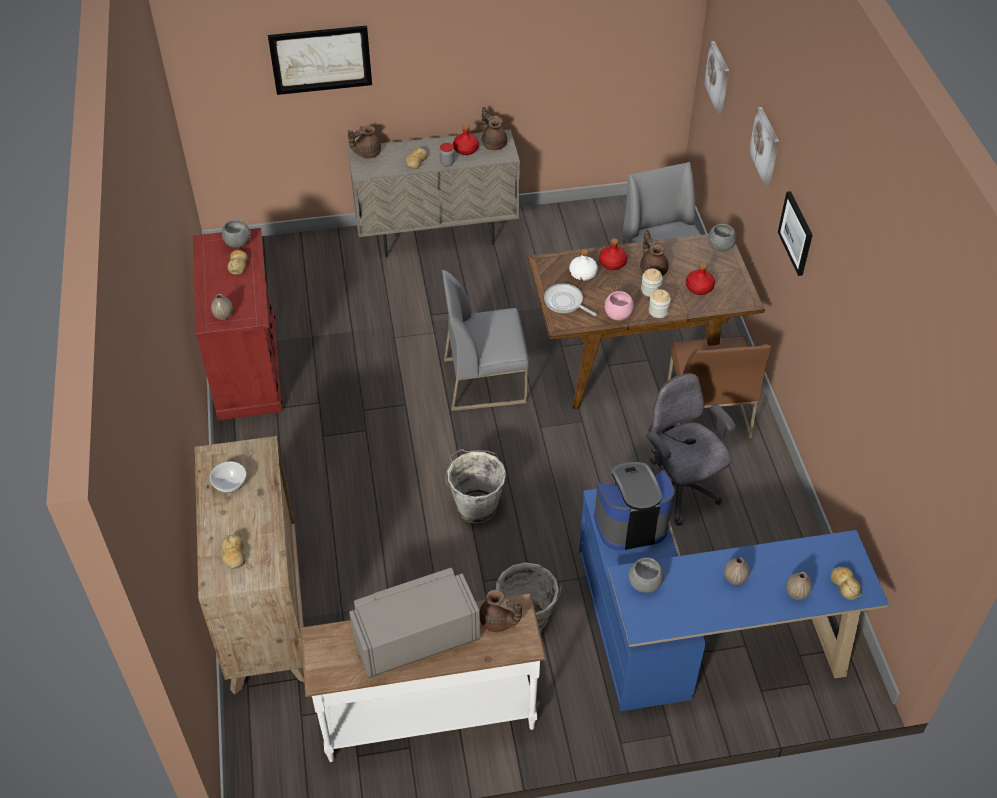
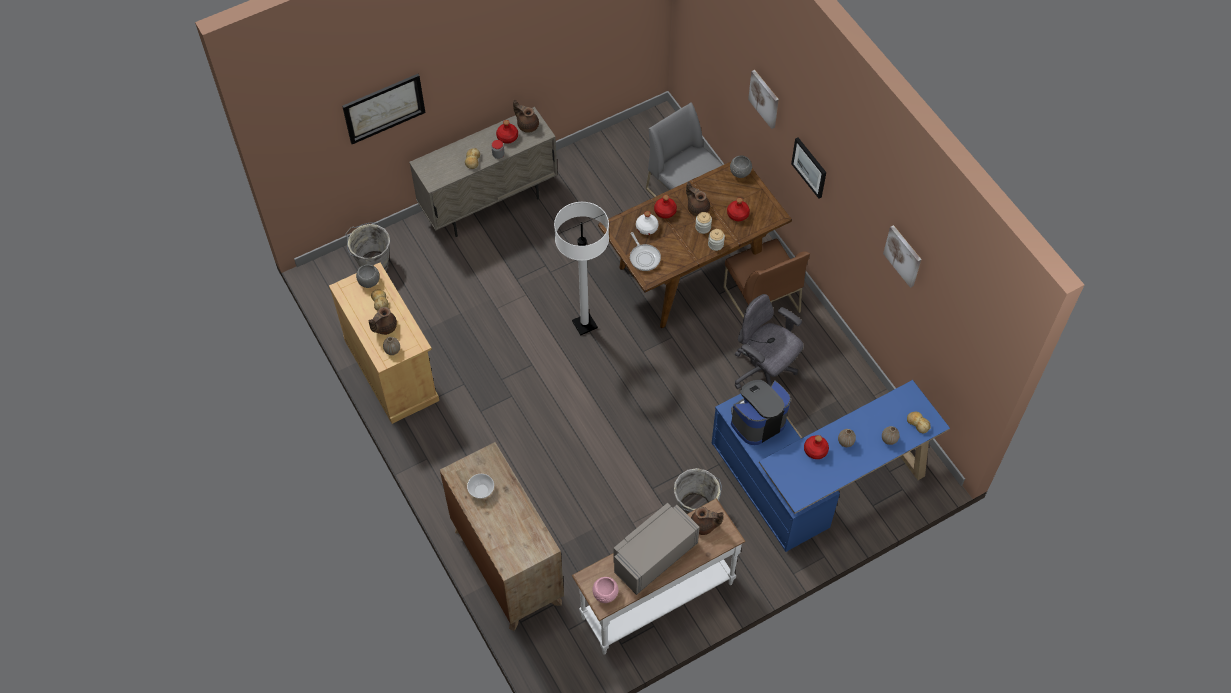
camera: 20 degrees left, 10 degrees up
(234, 555) = (512, 542): bread -> none
(247, 366) = (392, 370): red cabinet -> beige cabinet
(366, 153) = (428, 163): brown teapot -> brown teapot (384, 327)
(476, 506) = (622, 432): grey bucket -> grey bucket (373, 263)
(485, 380) = (584, 324): grey chair -> white floor lamp
(565, 302) = (644, 257): frying pan -> frying pan turned 135 degrees counterclockwise
(618, 315) = (687, 256): pink bowl -> pink bowl (605, 594)
(644, 584) = (787, 466): grey bowl -> none
(690, 576) = (815, 450): none -> red bottle
(718, 77) = (699, 32): picture -> picture (903, 255)

